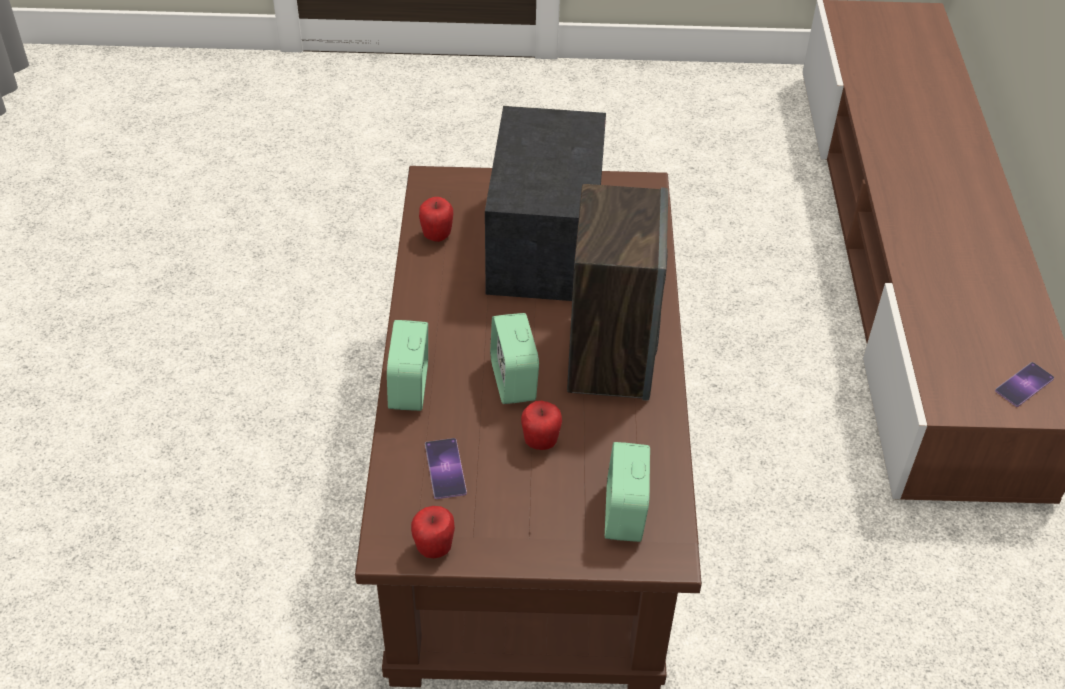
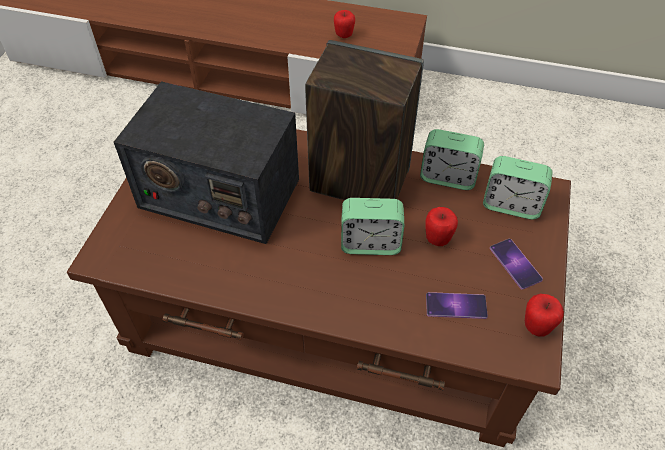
camera: 75 degrees left, 5 degrees up
(409, 388) = (361, 317): alarm clock -> alarm clock (448, 177)
(437, 236) = (177, 266): apple -> apple (344, 35)
(1024, 384) = (388, 28): phone -> phone (515, 263)

